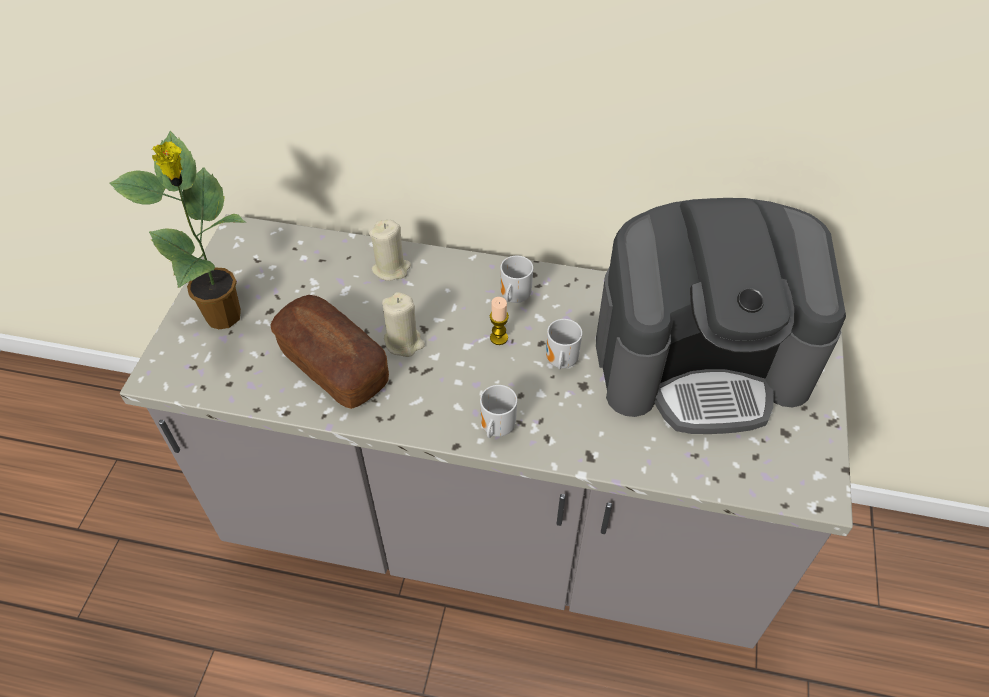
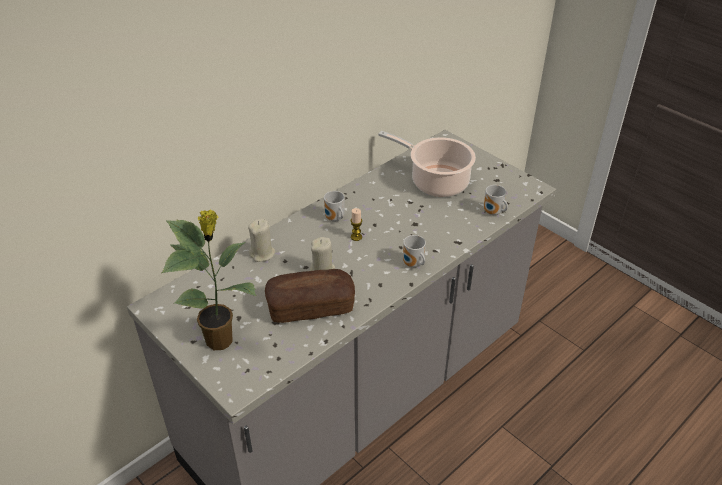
camera: 55 degrees left, 10 degrees down
(559, 362) = (393, 224): mug -> mug (493, 213)
(701, 360) = (436, 181): coffee machine -> cooking pot

